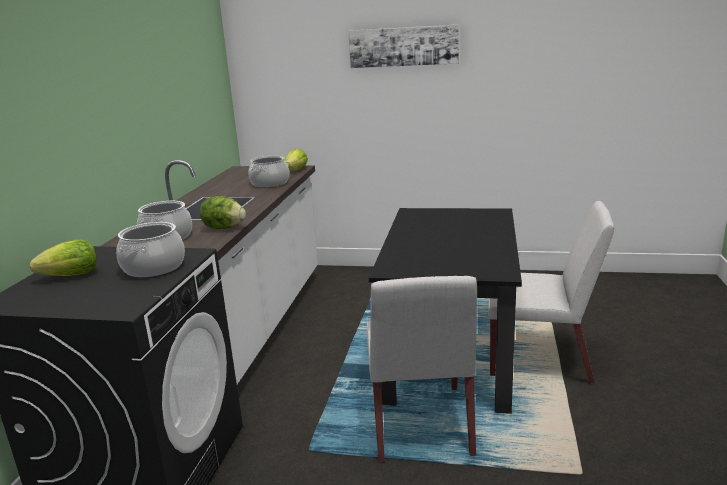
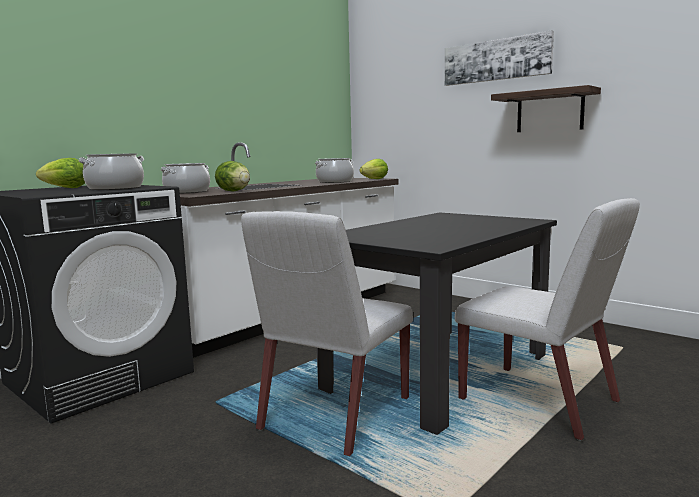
camera: 30 degrees right, 10 degrees down
(458, 97) = (550, 111): none -> shelf

